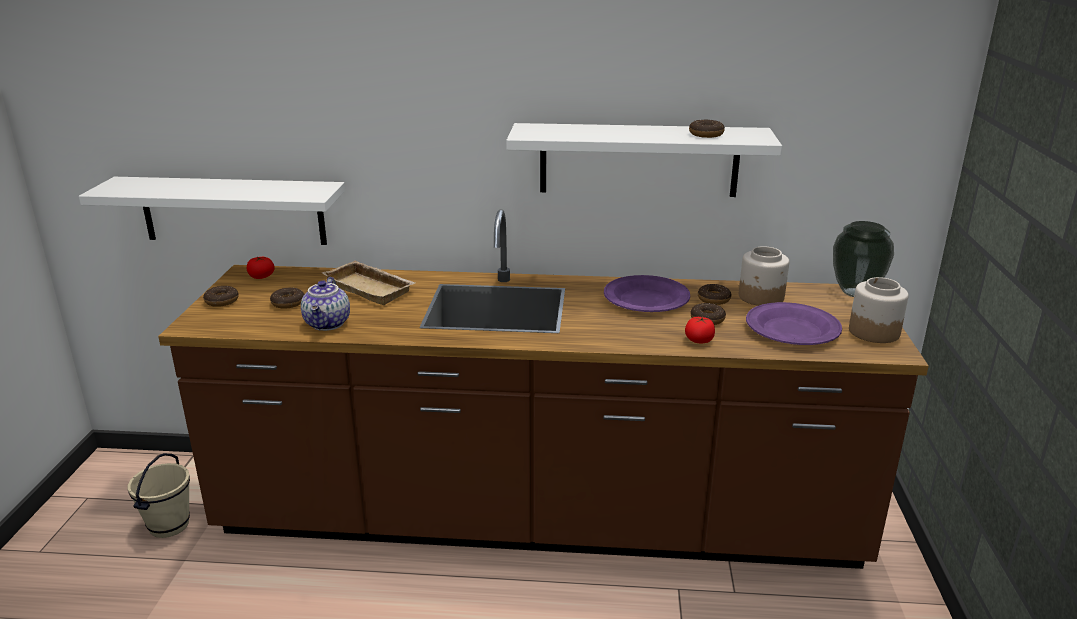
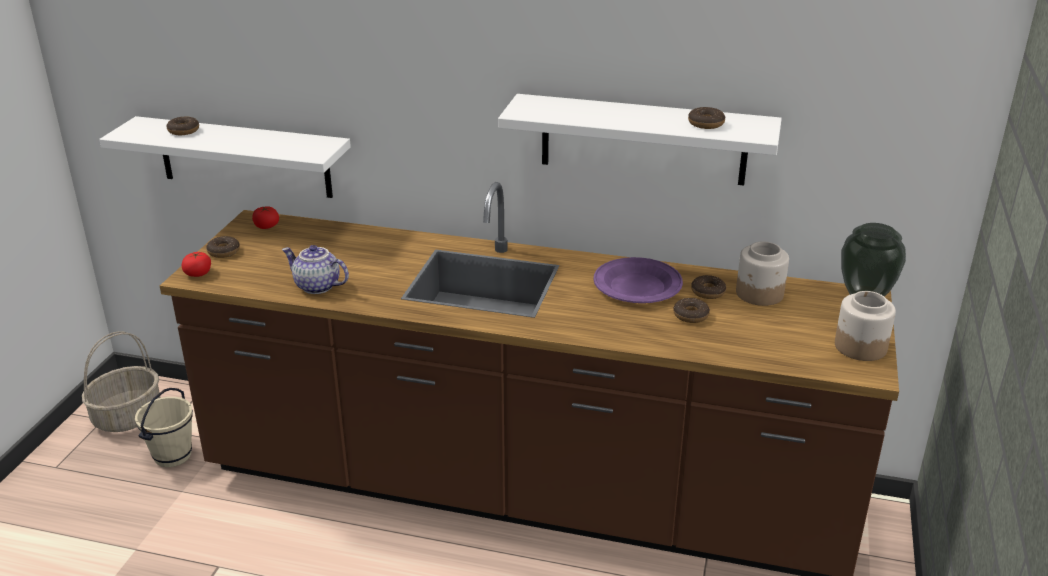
camera: 10 degrees right, 5 degrees up
(114, 491) = (128, 416): none -> basket
(288, 303) = (284, 259): donut -> donut (183, 131)
(328, 324) = (316, 286): teapot -> teapot turned 105 degrees clockwise
(372, 288) = (368, 249): beige tray -> none
(699, 340) = (672, 338): tomato -> tomato (198, 273)
(793, 329) = (775, 336): purple plate -> none

